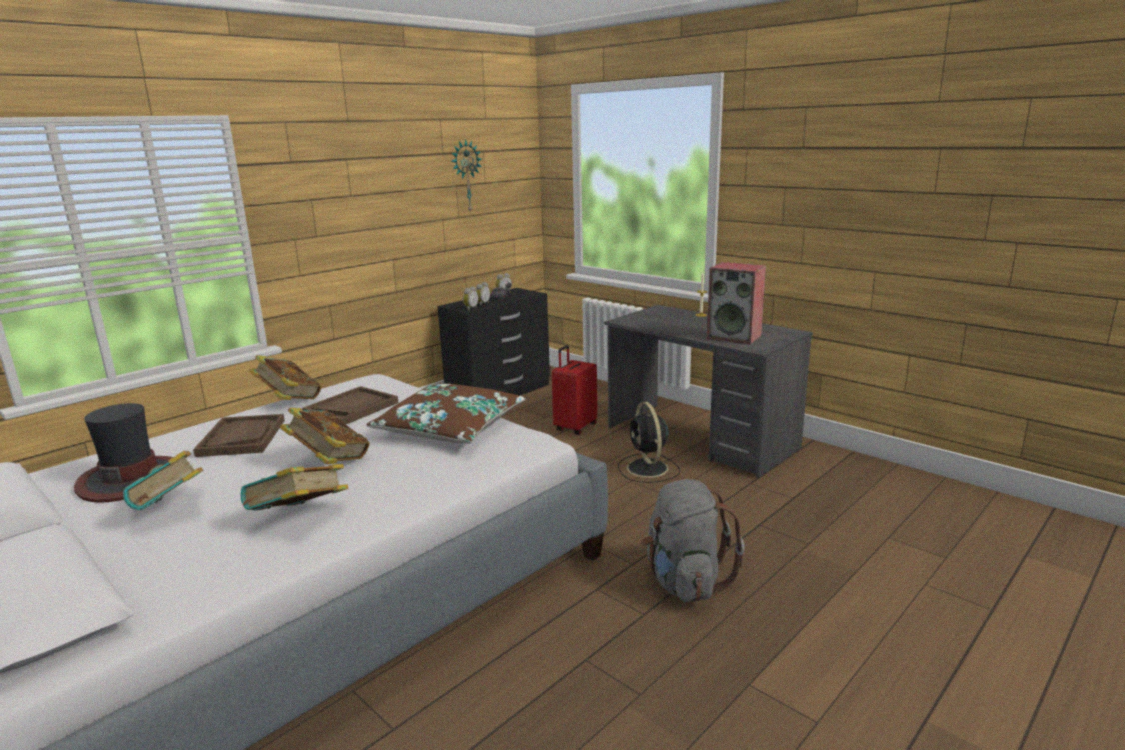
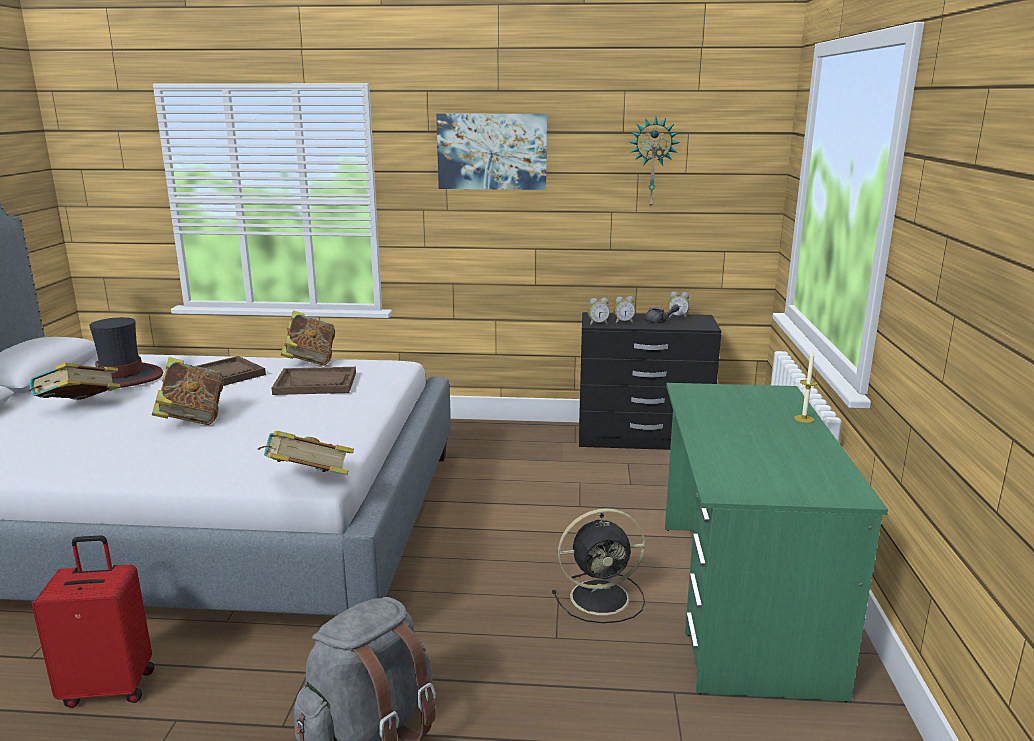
camera: 50 degrees right, 0 degrees up
(299, 518) = (82, 448): book -> book (308, 483)
(350, 176) = (492, 151): none -> picture
(450, 428) = (312, 431): brown pillow -> none
(575, 427) = (633, 510): red suitcase -> red suitcase (109, 687)
(648, 469) = (602, 597): black fan -> black fan turned 135 degrees counterclockwise
(700, 438) = (741, 601): grey desk -> green desk
(735, 337) = (747, 464): speaker -> none

